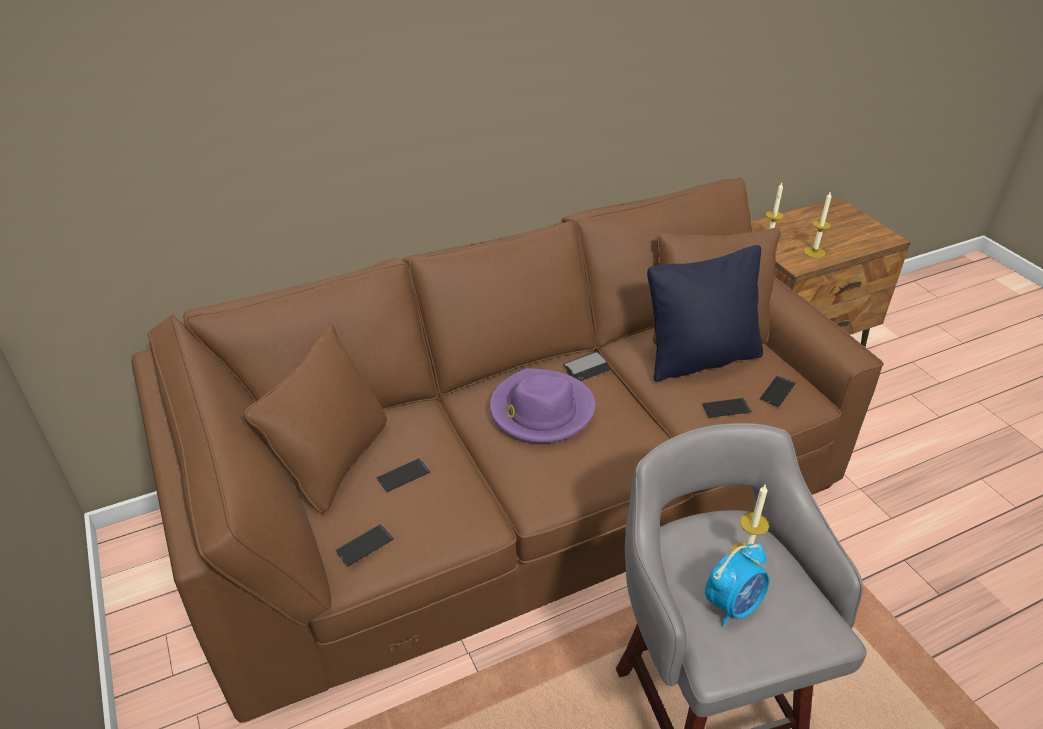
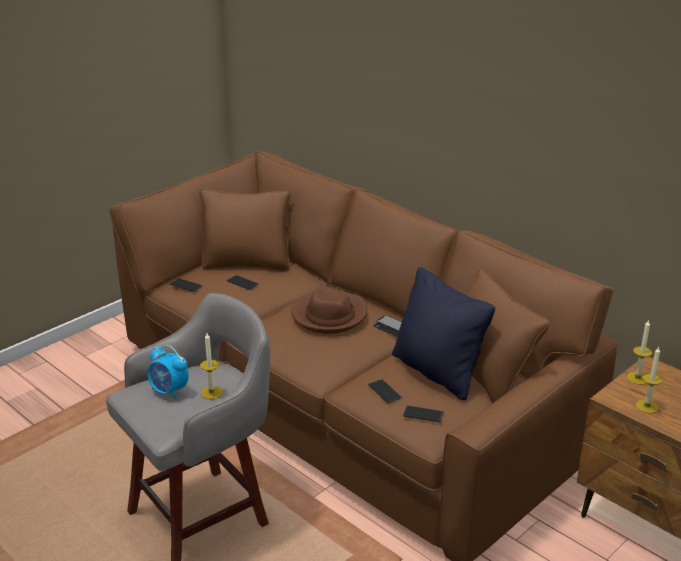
camera: 70 degrees right, 10 degrees down
(540, 410) = (329, 315): purple hat -> brown hat

